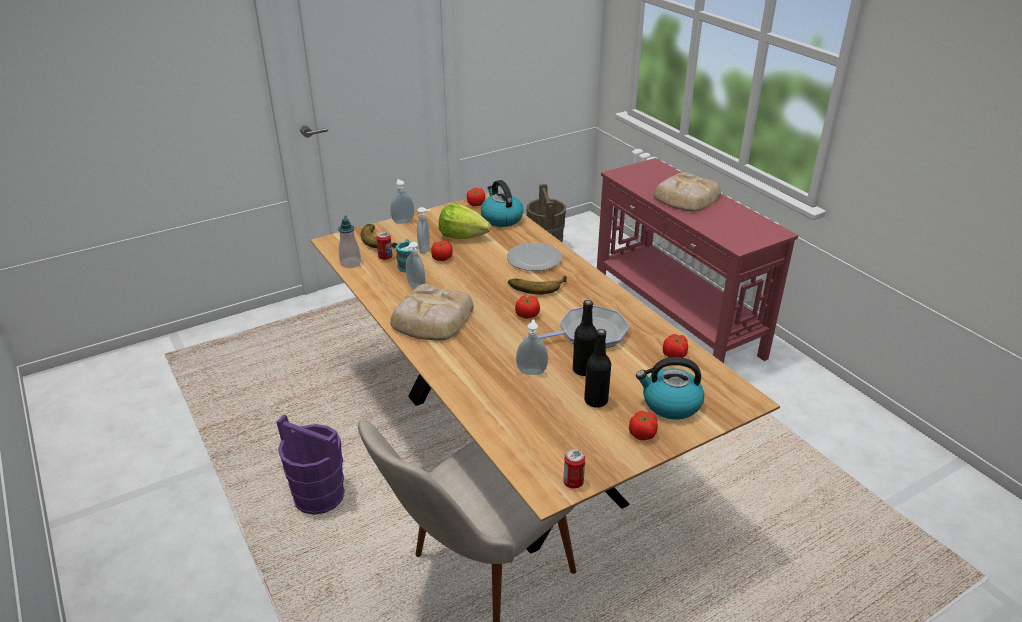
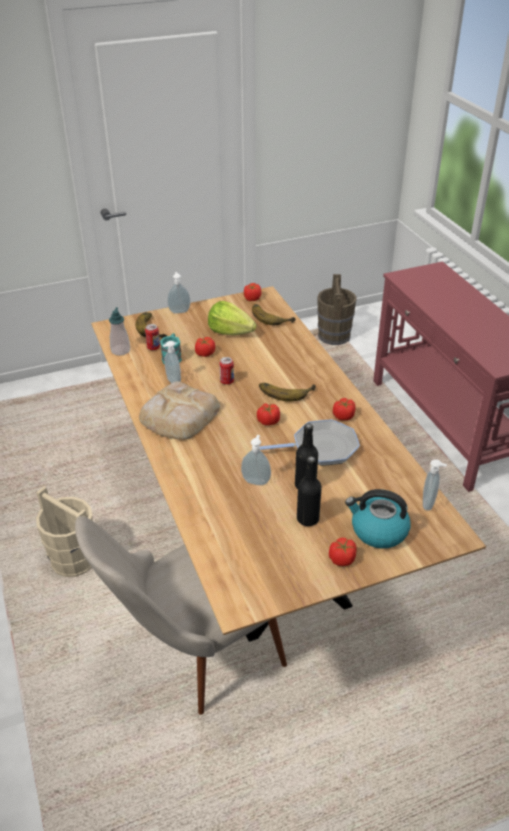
camera: 10 degrees right, 5 degrees up
(318, 496) = (73, 559): purple bucket -> beige bucket
(425, 250) = (192, 344): soap dispenser -> soap dispenser (429, 504)
(501, 218) = (272, 316): kettle -> banana
(533, 259) = (290, 362): plate -> none
(573, 482) = (262, 600): can -> can (227, 381)
(674, 355) = (397, 479): tomato -> tomato (343, 416)
(685, 198) = (459, 308): bread -> none

